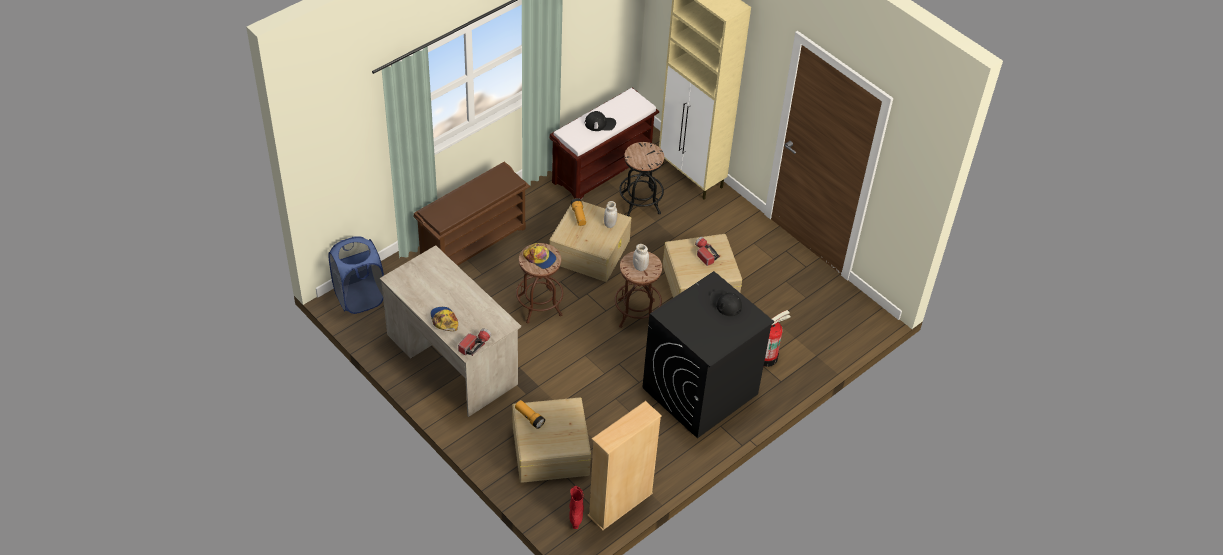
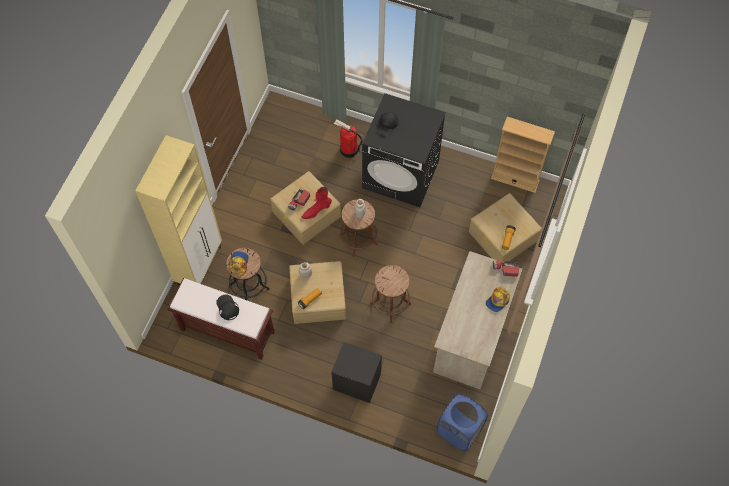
camera: 115 degrees left, 15 degrees up
(474, 242) = (357, 381): brown shoe rack -> black nightstand
(540, 258) = (391, 280): cap -> cap (239, 263)
(576, 513) = (537, 199): red boot -> red boot (316, 211)

